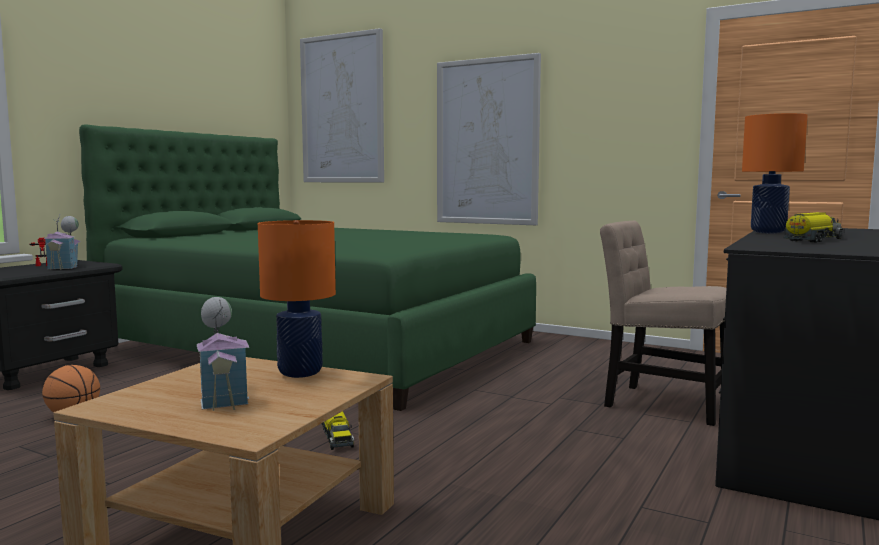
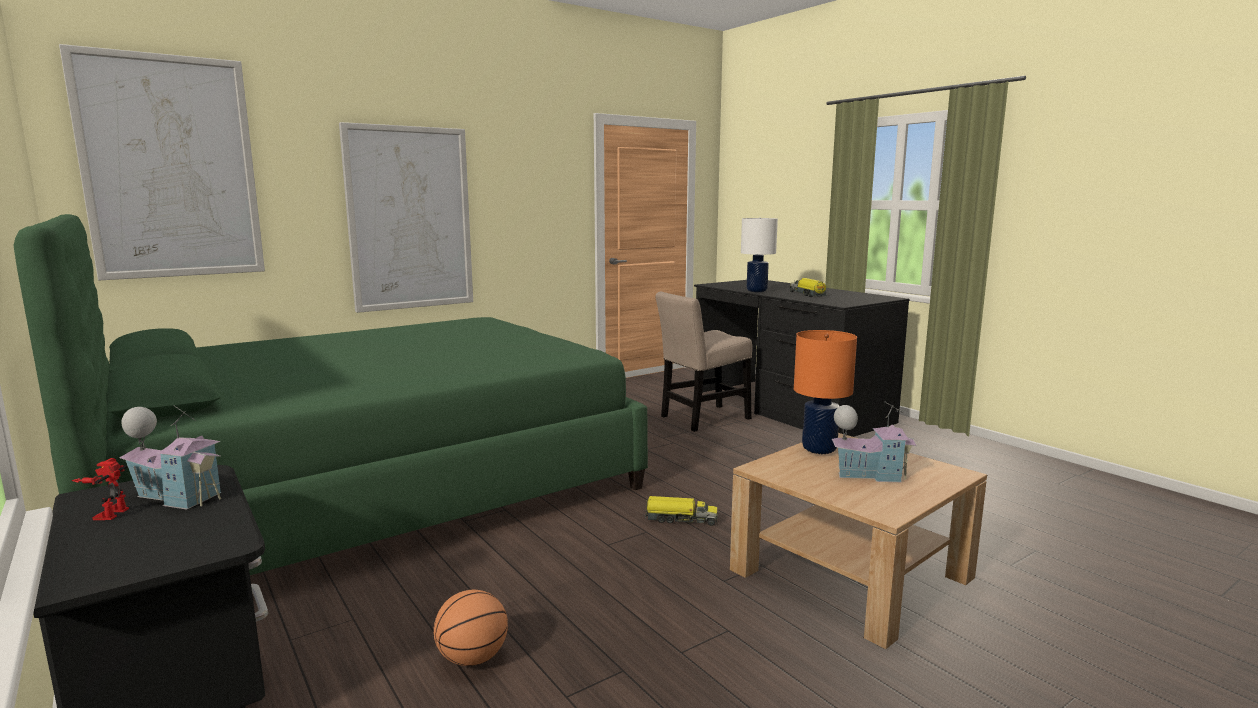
camera: 65 degrees left, 5 degrees up
(768, 233) = (756, 291): orange table lamp -> white table lamp

